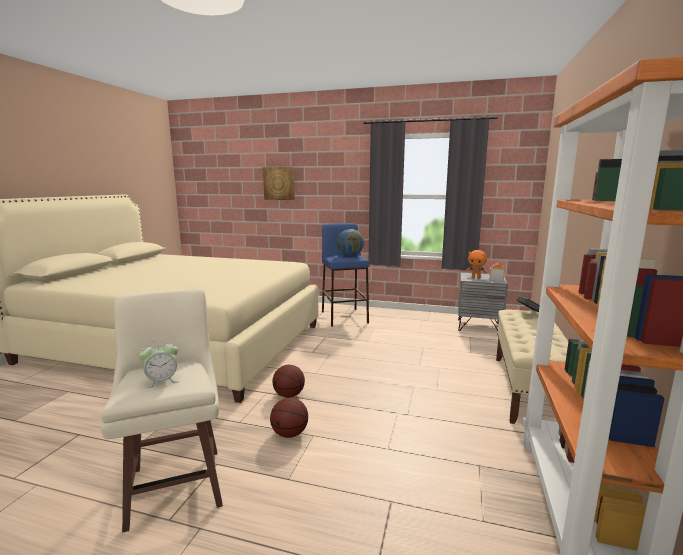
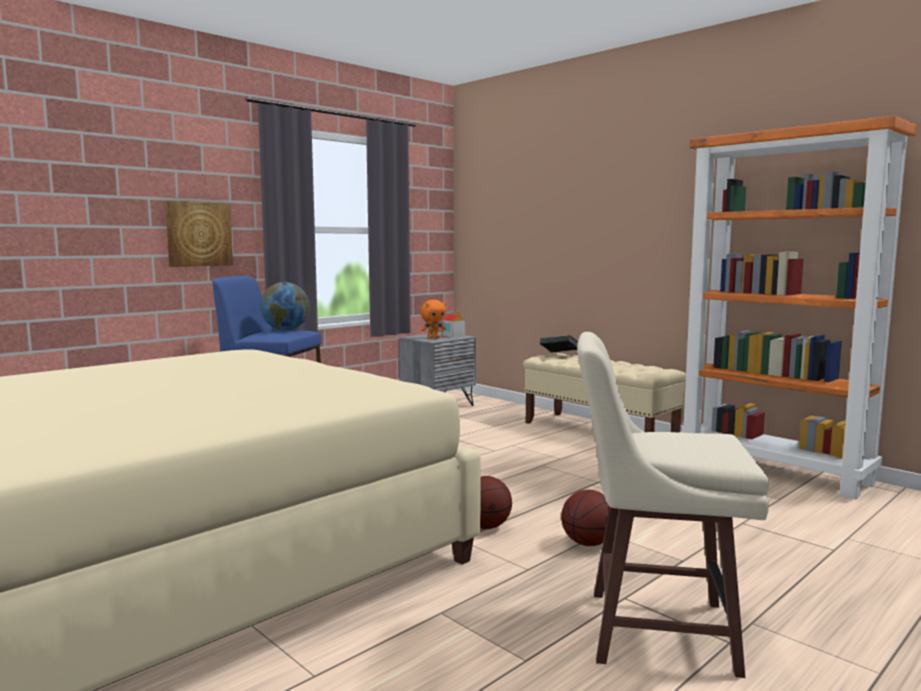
camera: 60 degrees left, 5 degrees down
(162, 381) = (703, 444): alarm clock -> none
(279, 183) = (56, 199): picture -> picture (199, 234)

